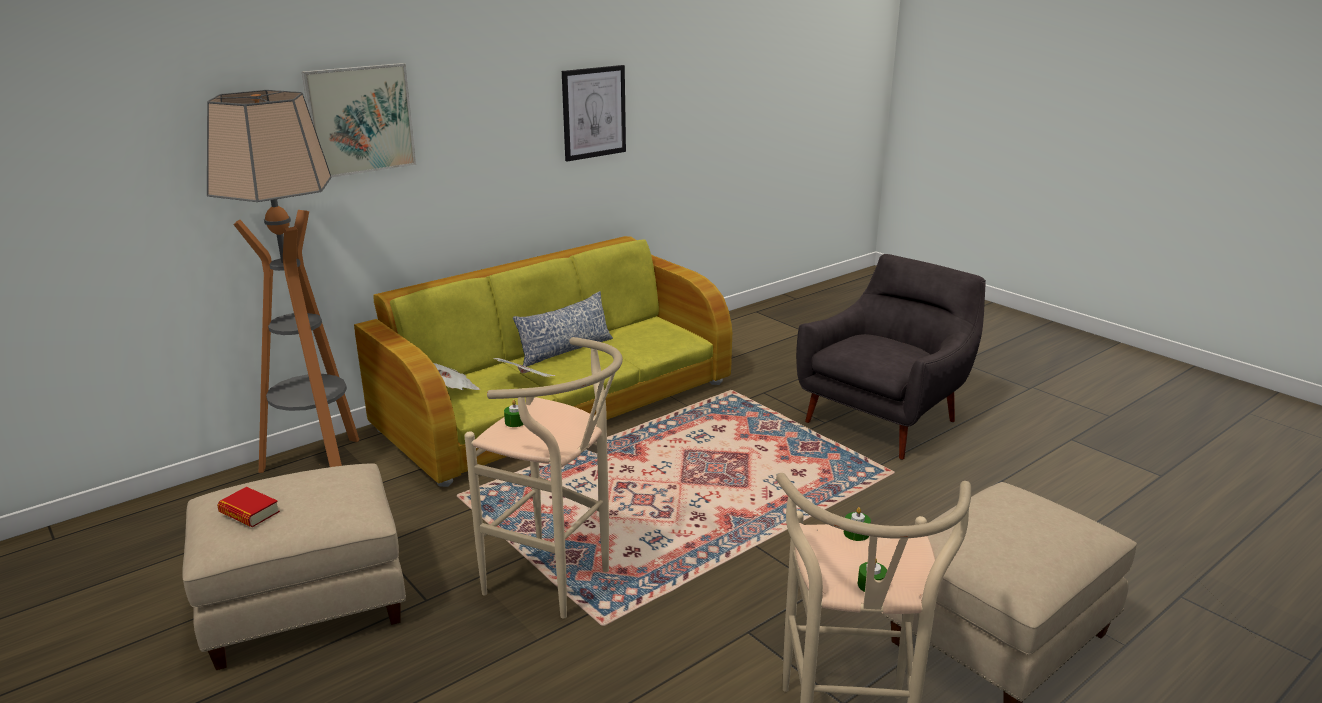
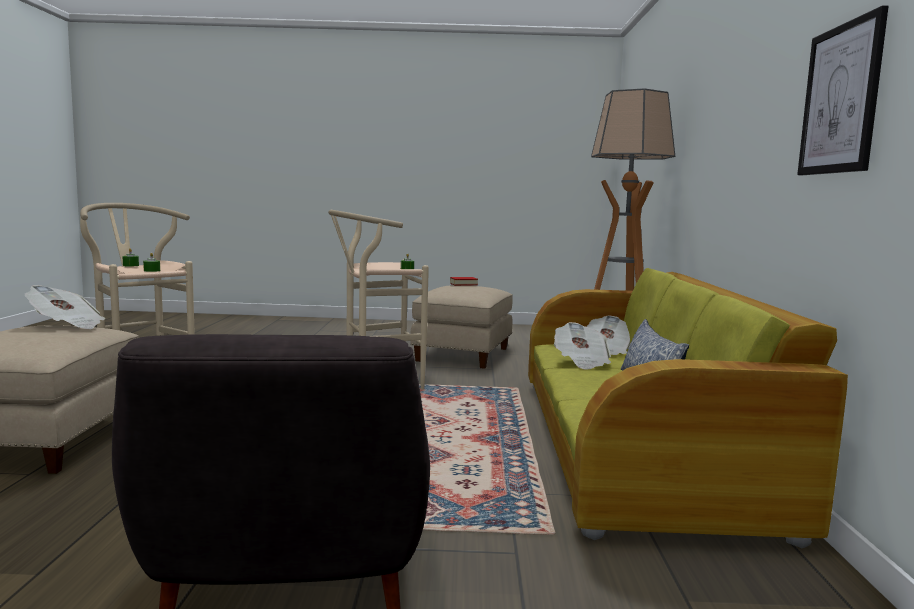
camera: 130 degrees right, 15 degrees down
(360, 120) = (704, 115): picture -> none
(984, 539) = (67, 325): none -> newspaper

